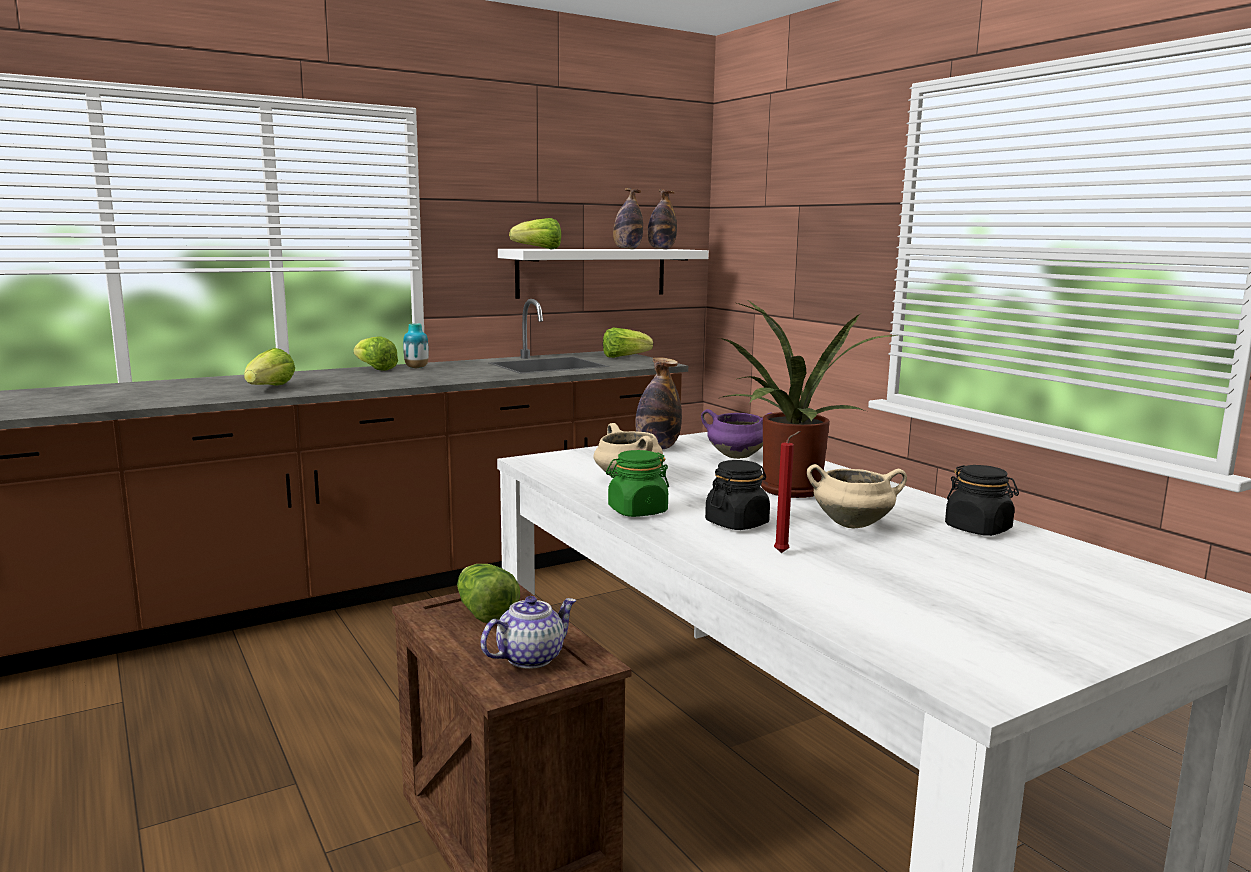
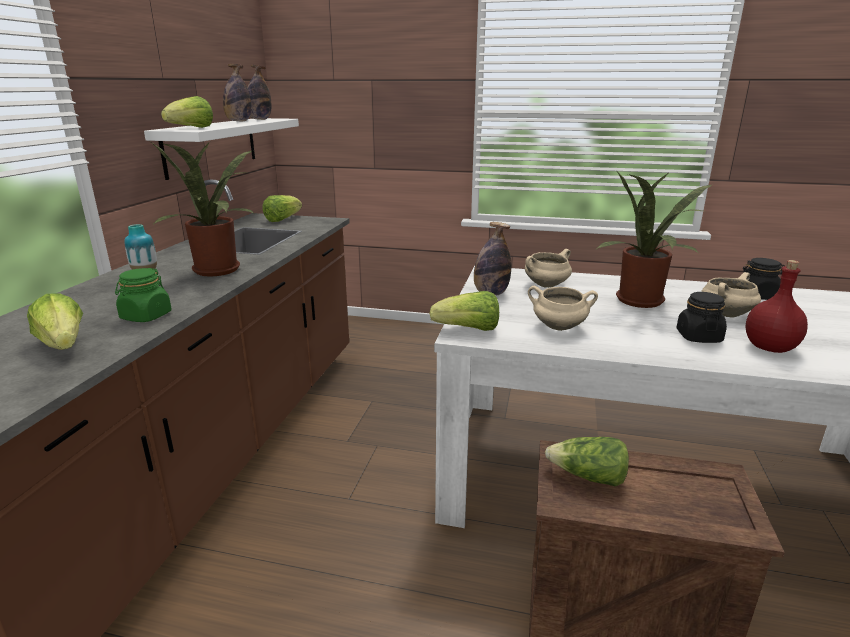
camera: 45 degrees left, 10 degrees up
(375, 369) = (103, 284): lettuce -> lettuce (468, 329)
(458, 376) = (220, 271): none -> potted plant
(530, 657) = (698, 494): teapot -> none
(637, 511) = (642, 351): green jar -> green jar (146, 316)
(736, 456) = (546, 285): purple cooking pot -> beige cooking pot
(784, 553) = (770, 347): red candle -> red bottle

